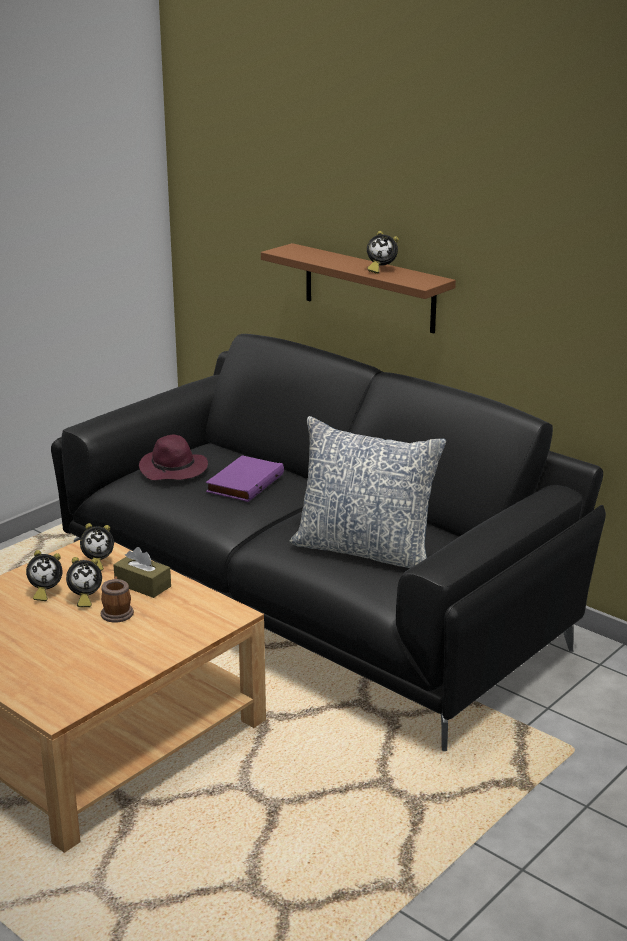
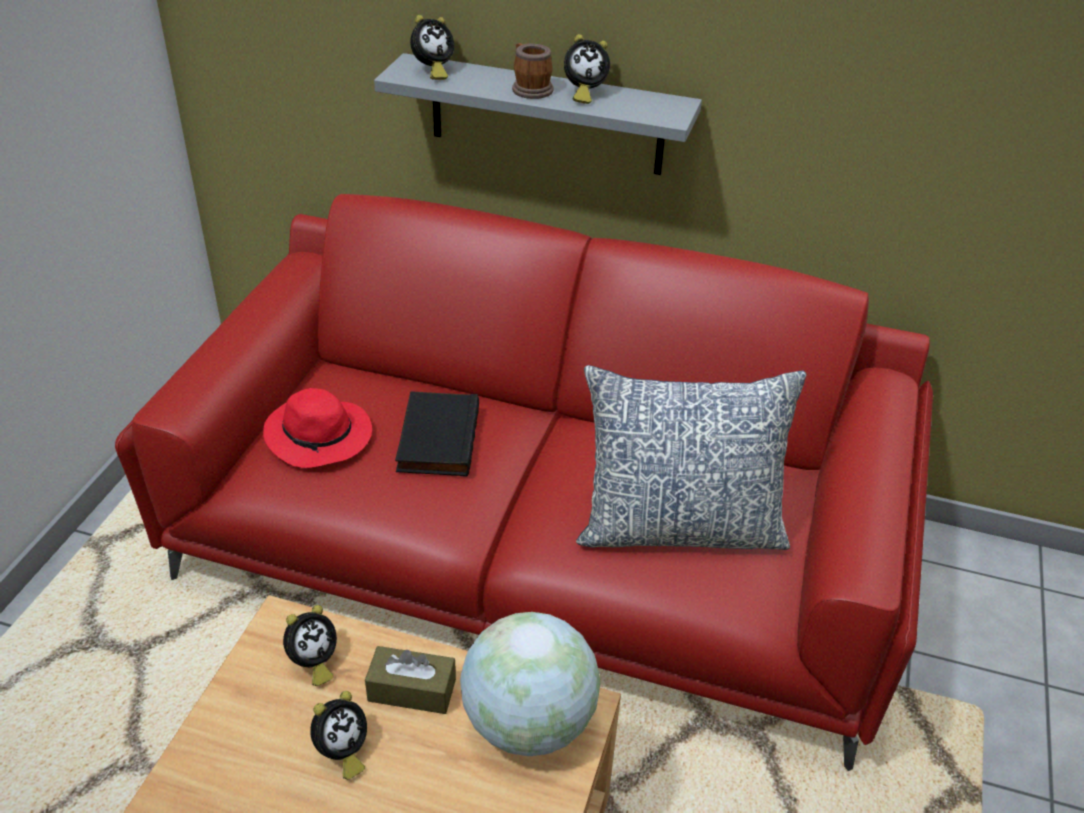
camera: 25 degrees left, 15 degrees up
(45, 592) = (269, 759): alarm clock -> alarm clock (432, 72)
(117, 612) = (410, 766): mug -> mug (529, 88)
(174, 469) = (320, 437): purple hat -> red hat
(197, 612) = (528, 723): none -> globe
(244, 482) = (436, 438): purple book -> black book
(315, 600) = (540, 553): black sofa -> red sofa
(369, 288) = (546, 115): brown shelf -> grey shelf

